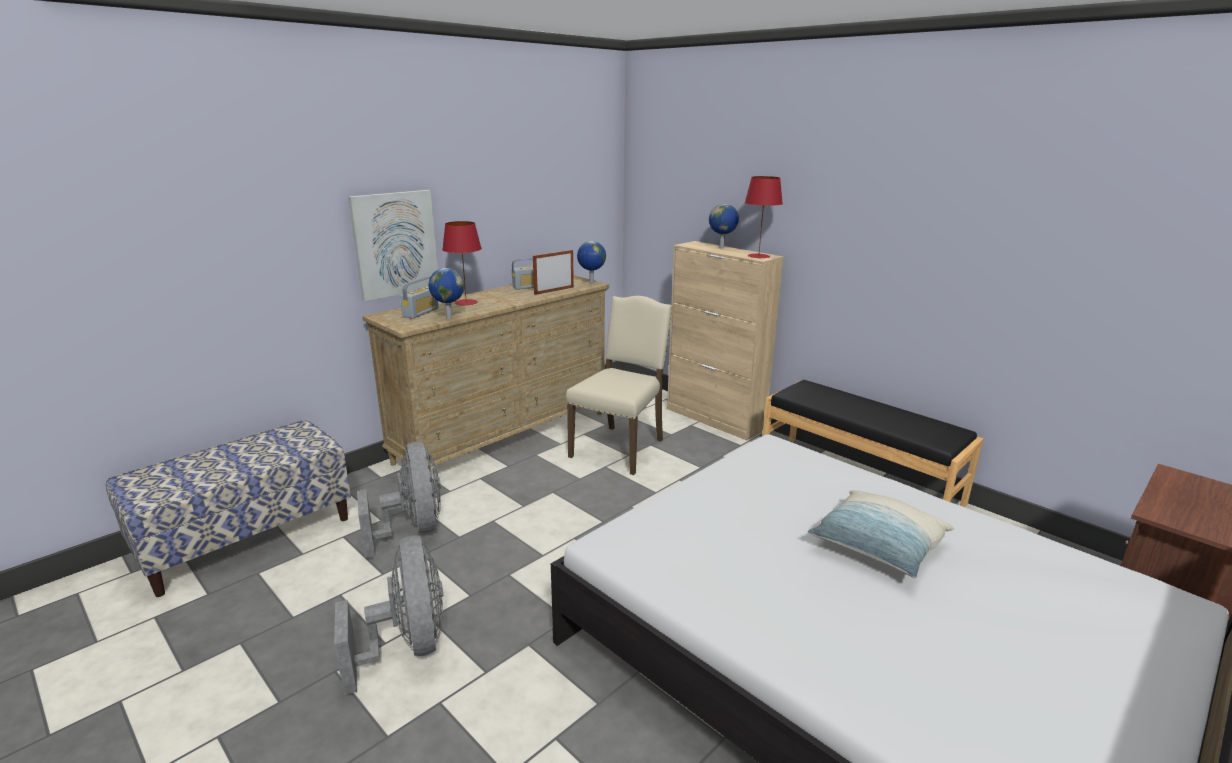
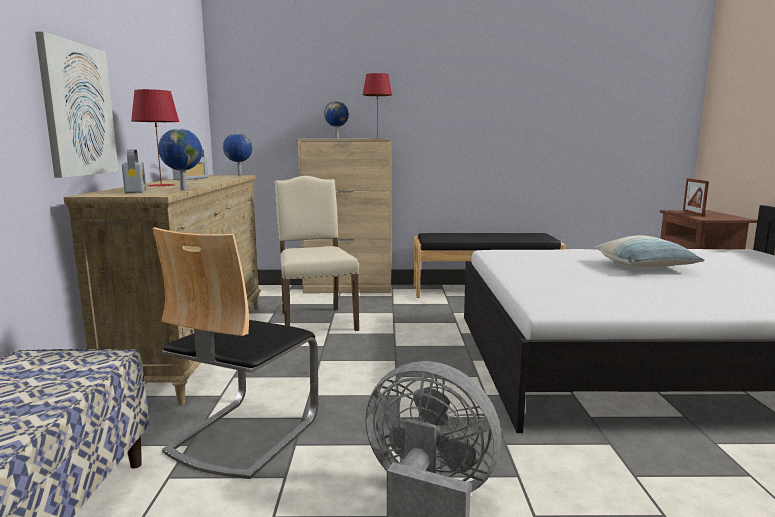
camera: 45 degrees left, 10 degrees down
(413, 529) = (243, 434): grey fan -> chair
(554, 290) = (222, 178): picture frame -> picture frame (693, 213)

